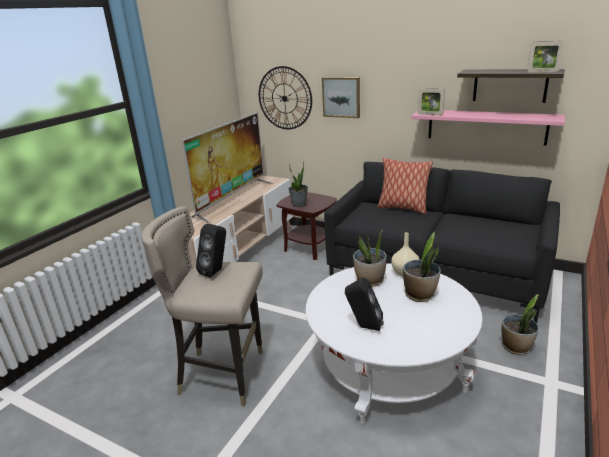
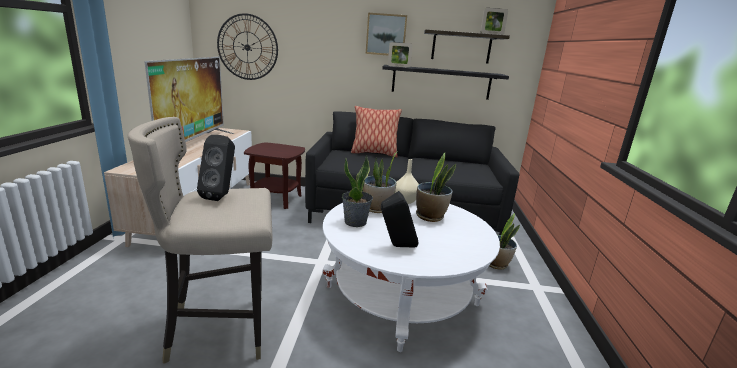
camera: 25 degrees left, 5 degrees down
(299, 204) = (269, 152): potted plant -> potted plant (355, 222)
(341, 97) = (309, 49): picture -> picture (386, 35)
(486, 126) = (441, 82): pink shelf -> black shelf

